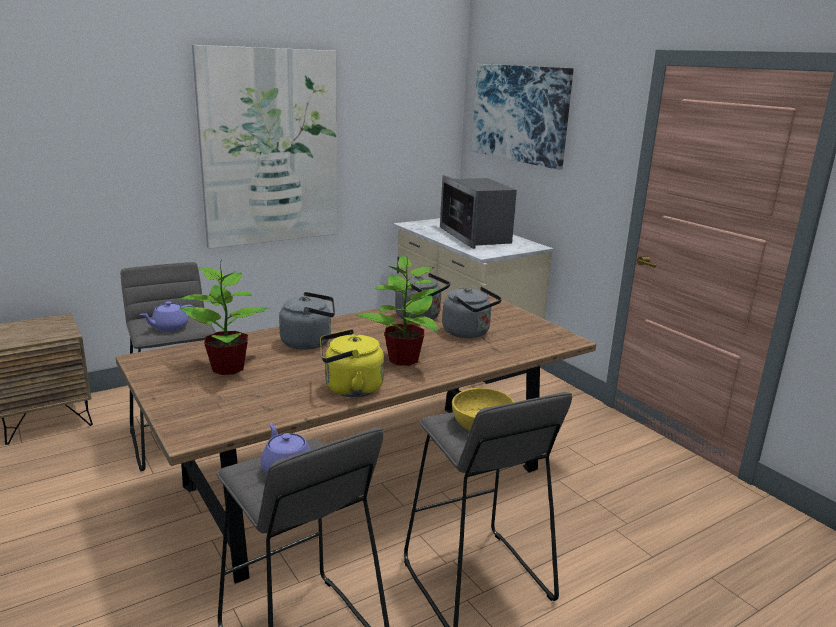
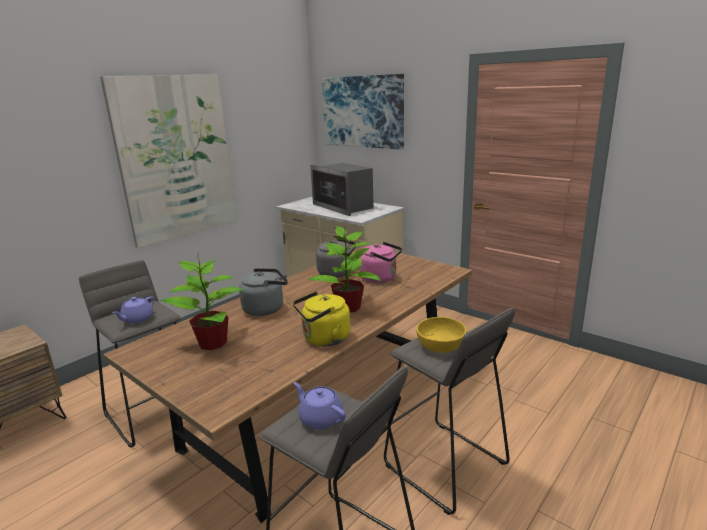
camera: 15 degrees left, 0 degrees up
(469, 333) = (380, 278): grey kettle -> pink kettle

